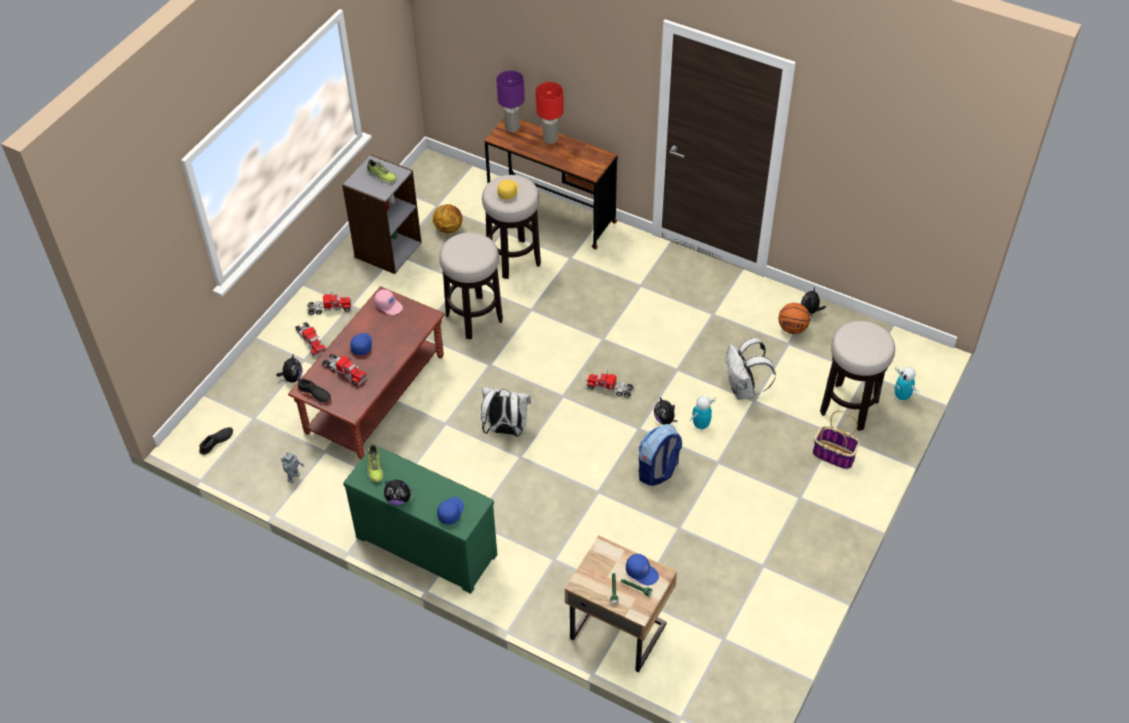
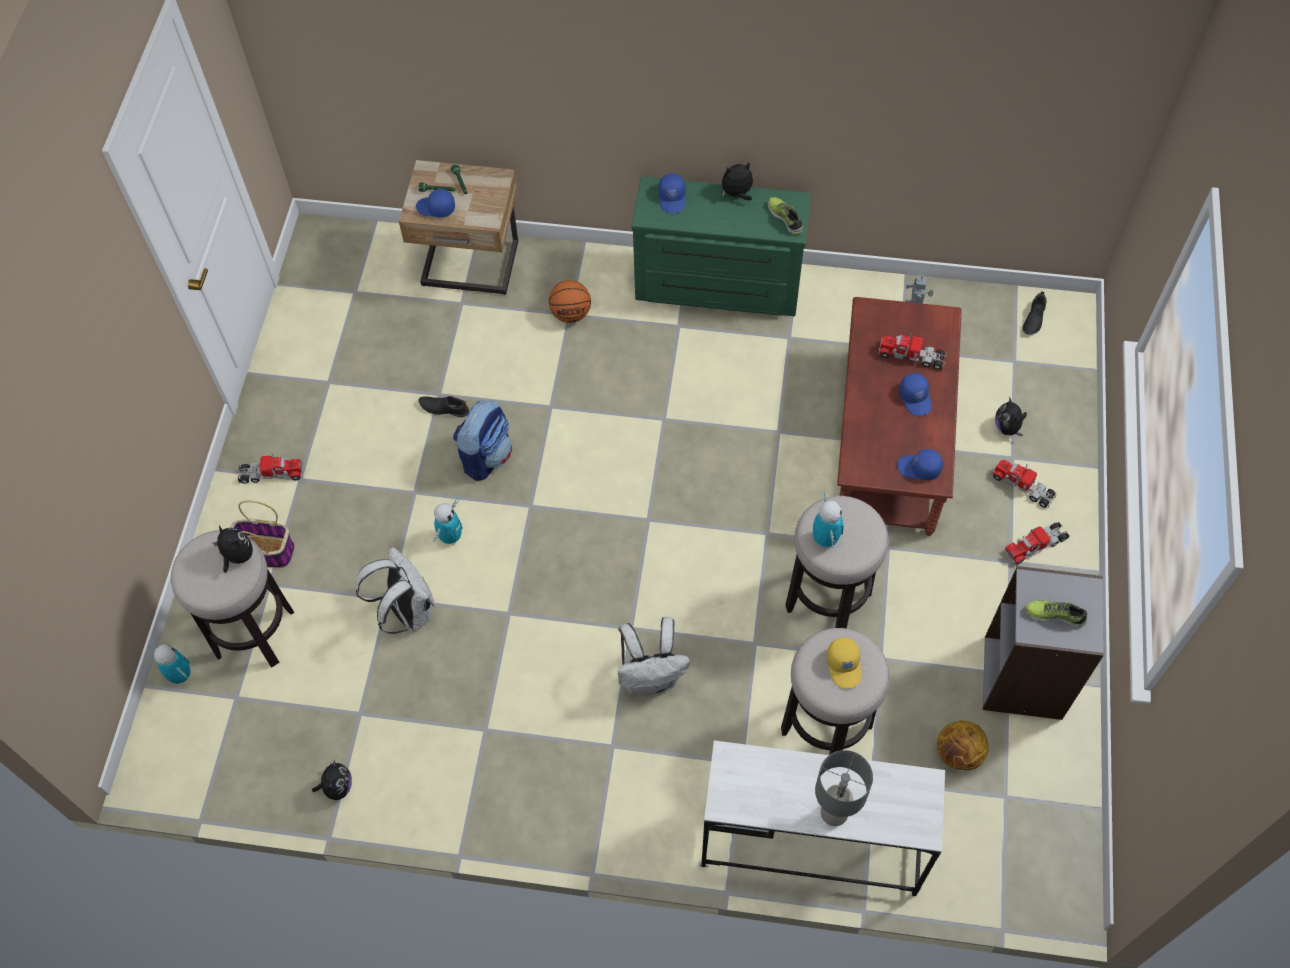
camera: 160 degrees right, 10 degrees up
(314, 394) = (928, 316): black shoe -> black shoe (444, 408)
(389, 305) = (919, 468): pink cap -> blue cap
(481, 249) = (825, 539): none -> toy robot
(505, 430) = (699, 447): white backpack -> white backpack (651, 678)
(512, 128) = (912, 817): purple table lamp -> none
(550, 139) = (833, 812): red table lamp -> grey table lamp
(552, 215) = (810, 844): brown desk -> white desk
(610, 388) = (590, 552): toy truck -> toy truck (271, 474)
(665, 419) = (501, 529): plush toy -> plush toy (237, 556)
(792, 328) = (359, 743): basketball -> basketball (571, 313)

